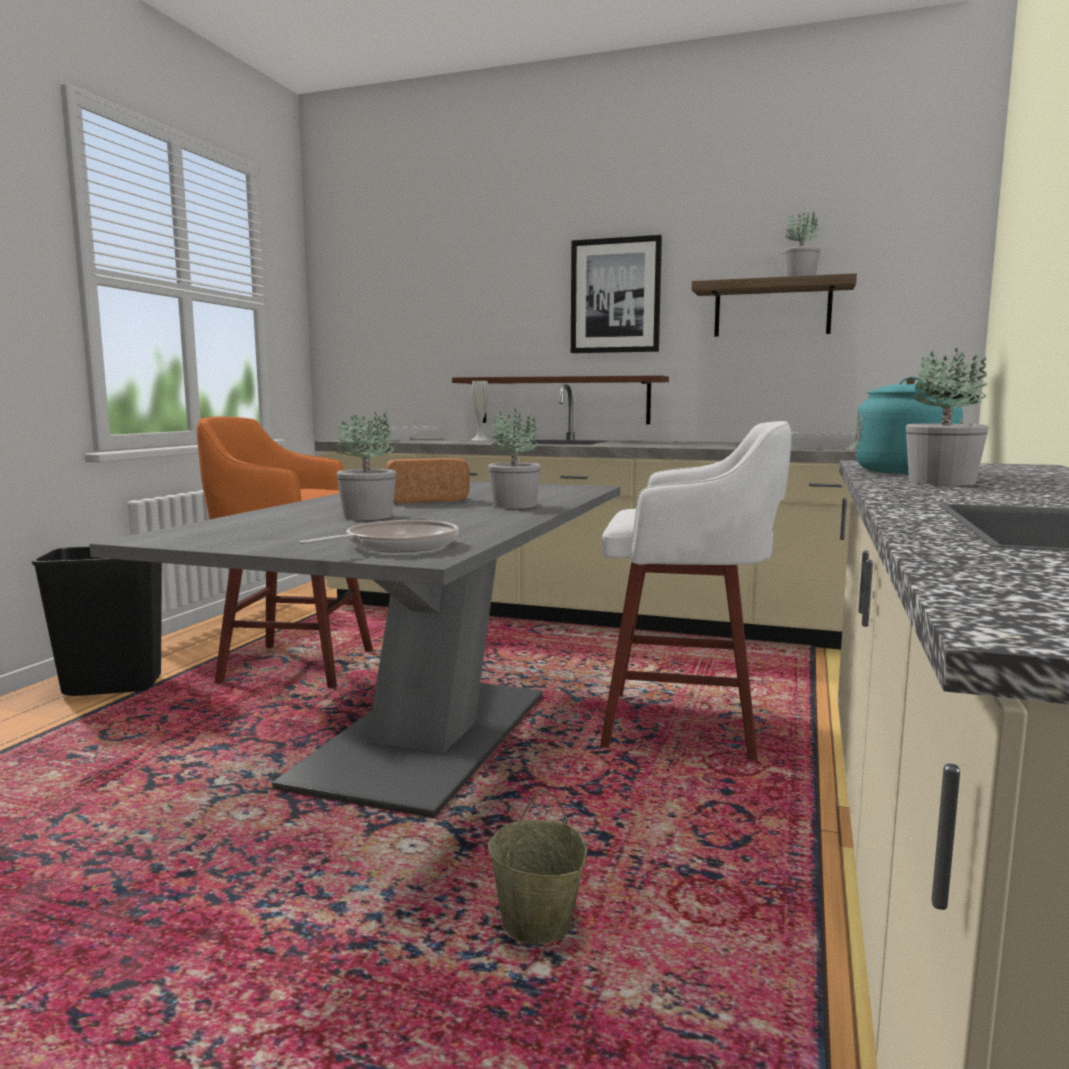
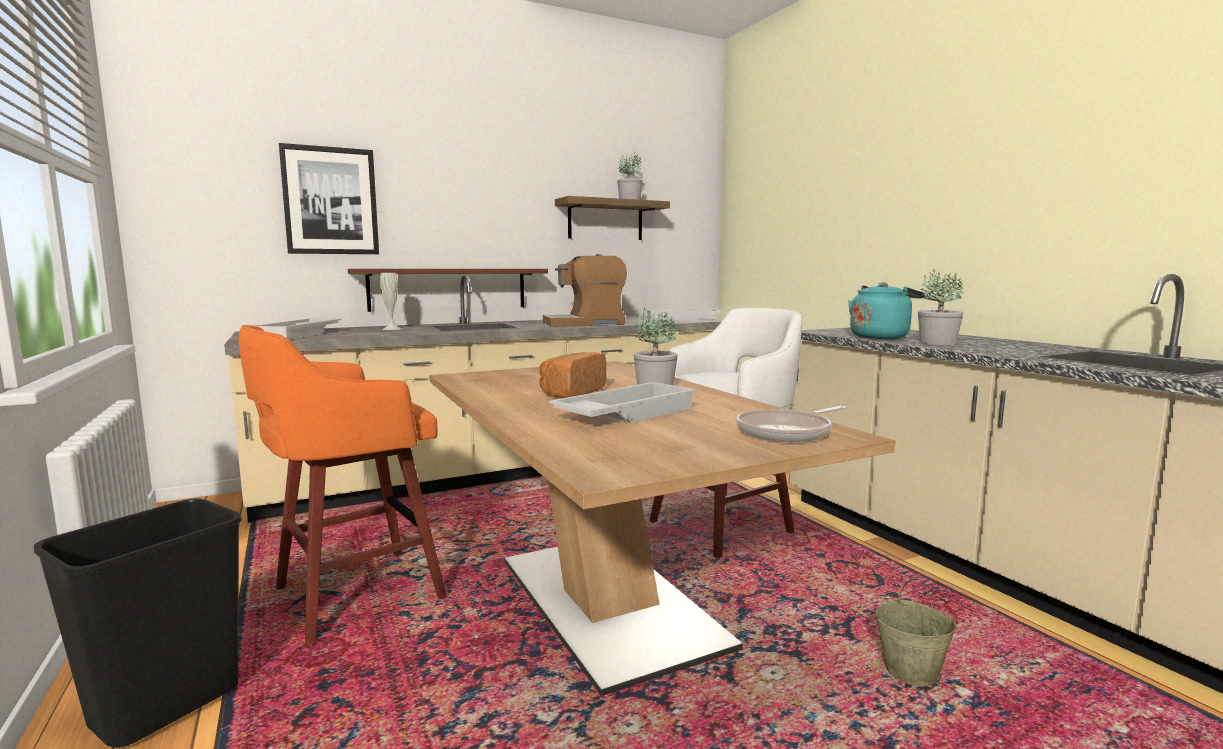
camera: 45 degrees left, 0 degrees up
(369, 516) = (625, 414): potted plant -> white tray
(396, 546) = (787, 432): frying pan -> frying pan turned 120 degrees counterclockwise
(425, 738) = (608, 602): grey dining table -> brown dining table
(615, 296) = (490, 200): picture -> picture (330, 201)
(682, 445) = (585, 323): none -> coffee machine

